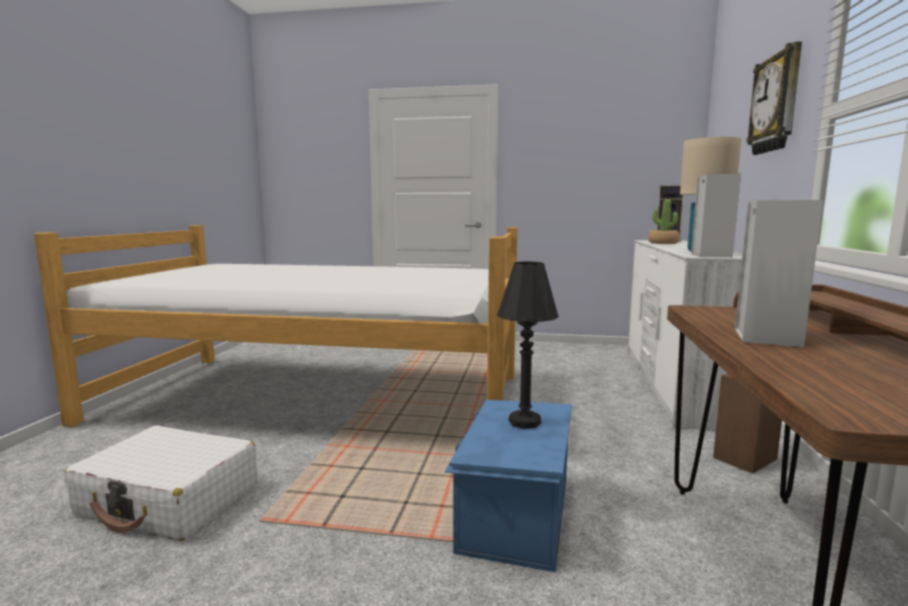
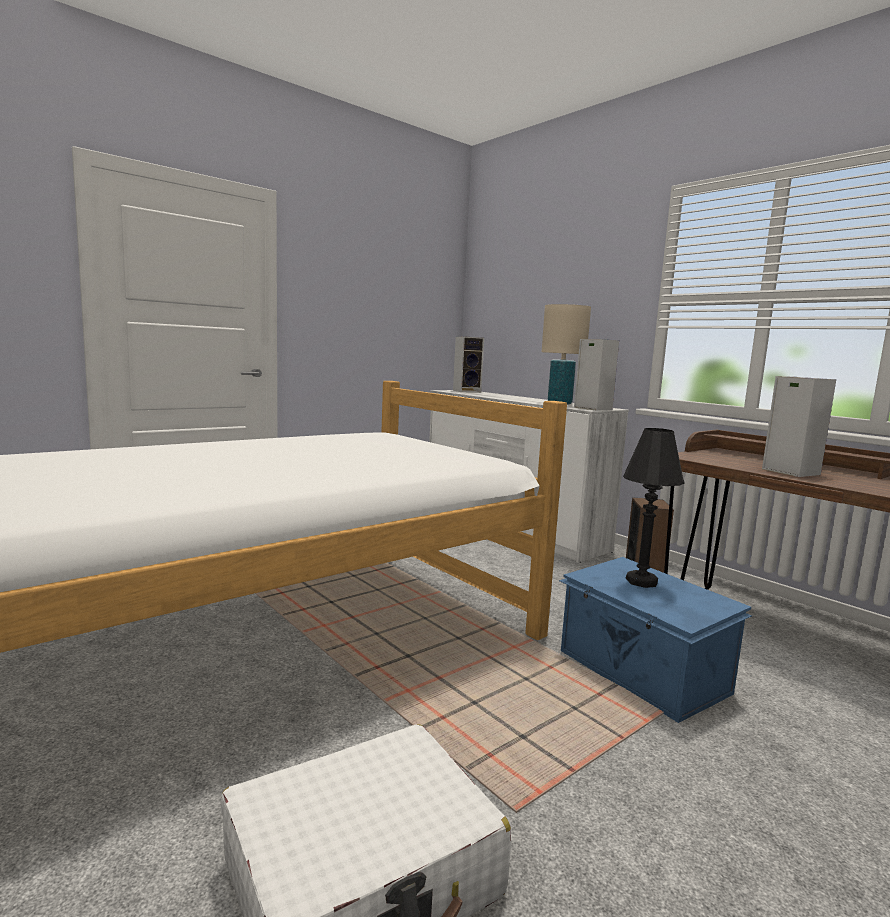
camera: 50 degrees left, 0 degrees up
(663, 243) = (478, 394): potted plant -> none
(776, 103) = (590, 280): wall clock -> none

